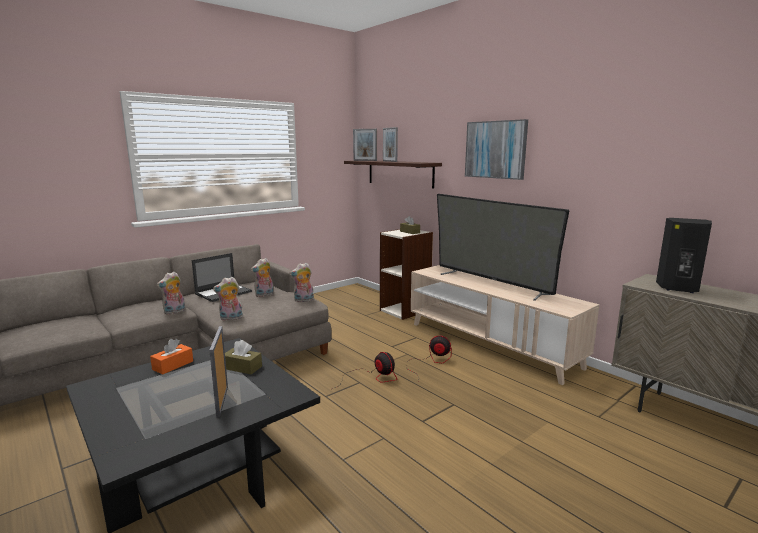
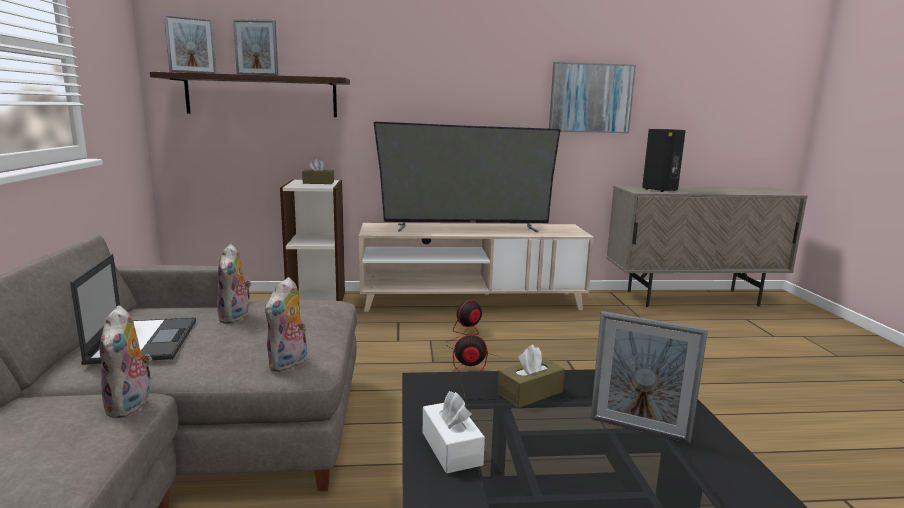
camera: 55 degrees left, 0 degrees up
(173, 365) = (451, 448): orange tissue box -> white tissue box
(303, 300) = (316, 304): plush toy -> none
(495, 149) = (438, 63): picture -> picture (590, 98)

